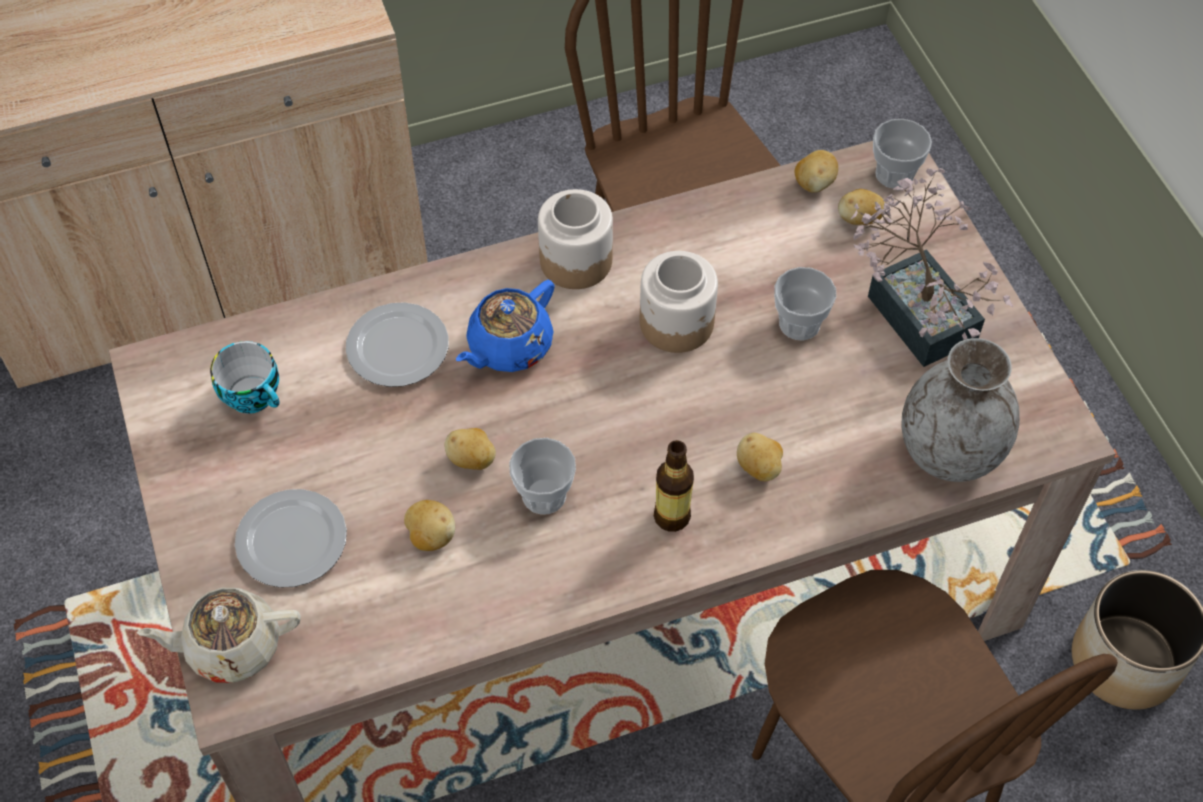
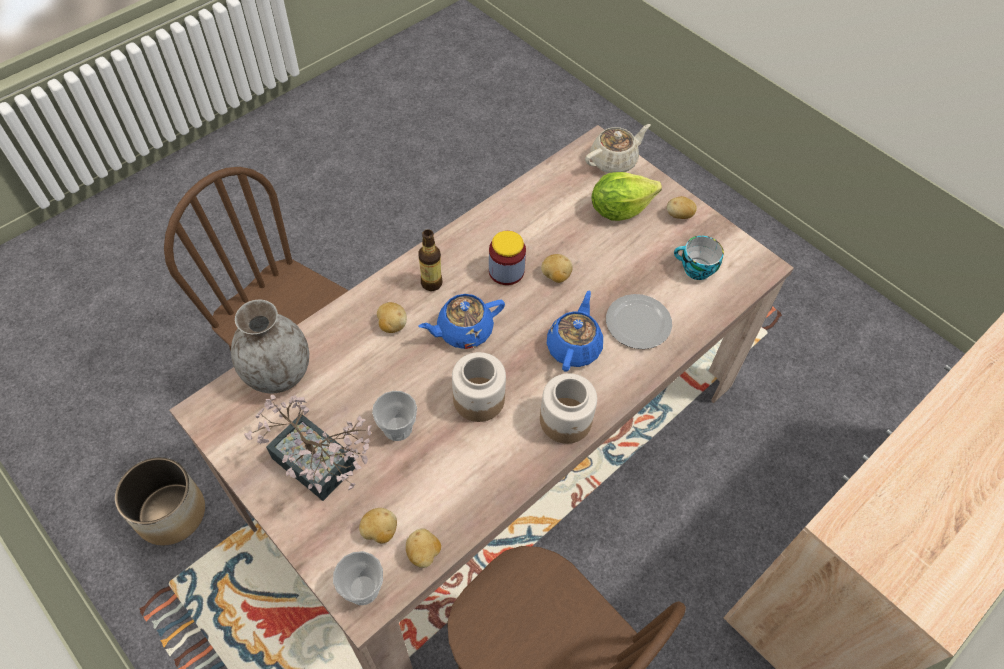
camera: 155 degrees right, 0 degrees up
(293, 542) = (619, 209): plate -> lettuce
(430, 536) = (553, 233): potato -> potato (679, 215)
(544, 495) = (506, 271): cup -> jar
(655, 422) = (463, 331): none -> blue teapot

